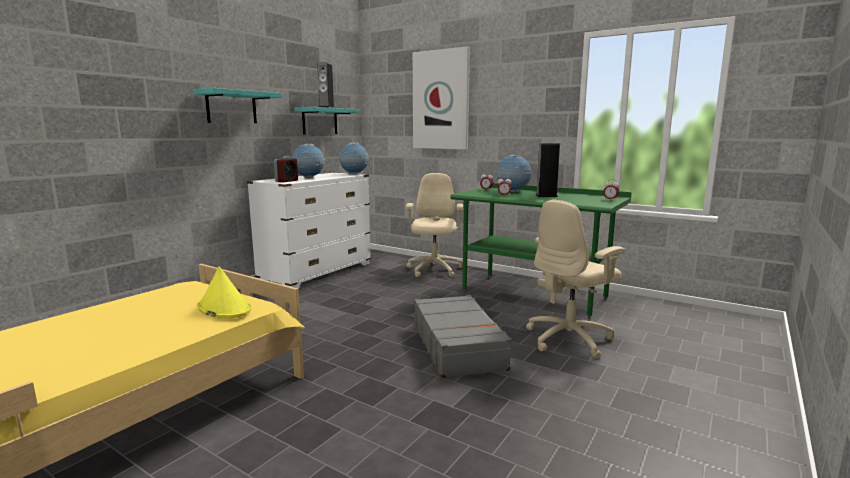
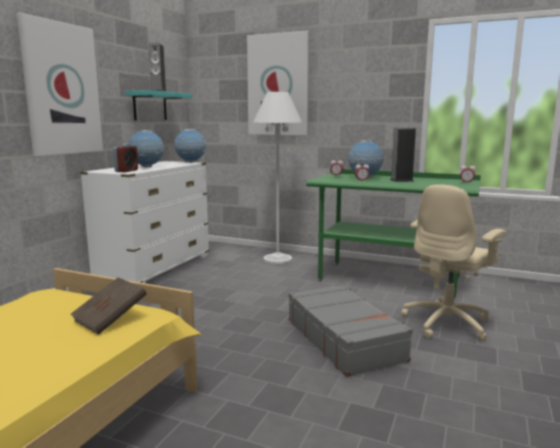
camera: 10 degrees left, 0 degrees up
(223, 307) = (110, 319): yellow hat -> brown book
(231, 107) = (61, 89): turquoise shelf -> picture
(434, 270) = (277, 259): beige office chair -> white floor lamp

